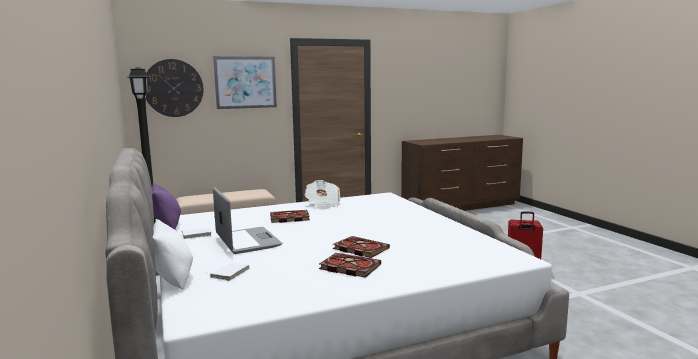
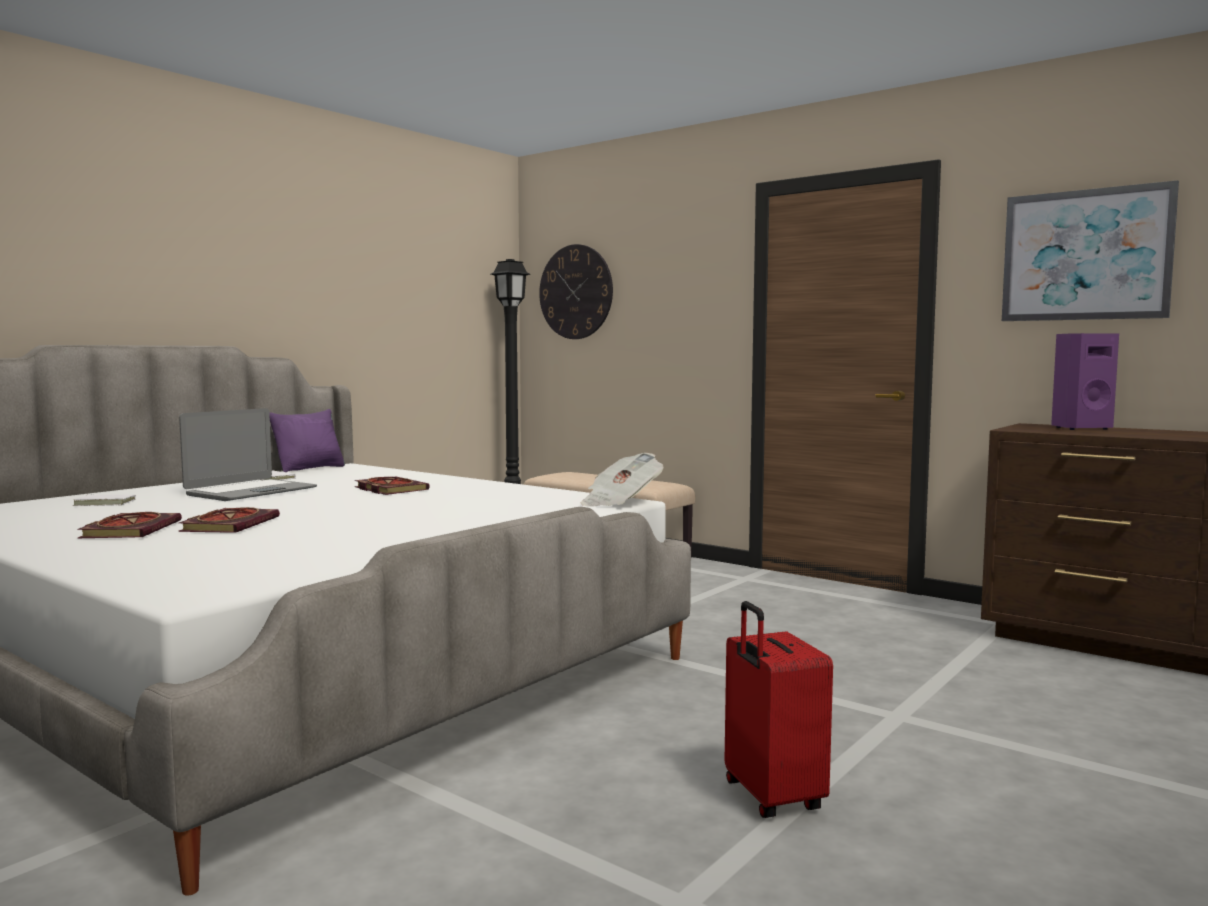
camera: 60 degrees right, 5 degrees down
(173, 279) = (84, 495): white pillow -> none
(245, 82) = (674, 278): picture -> picture (1085, 255)
(323, 205) = (497, 489): newspaper -> newspaper (620, 502)
(428, 140) = (1080, 428): none -> purple speaker

